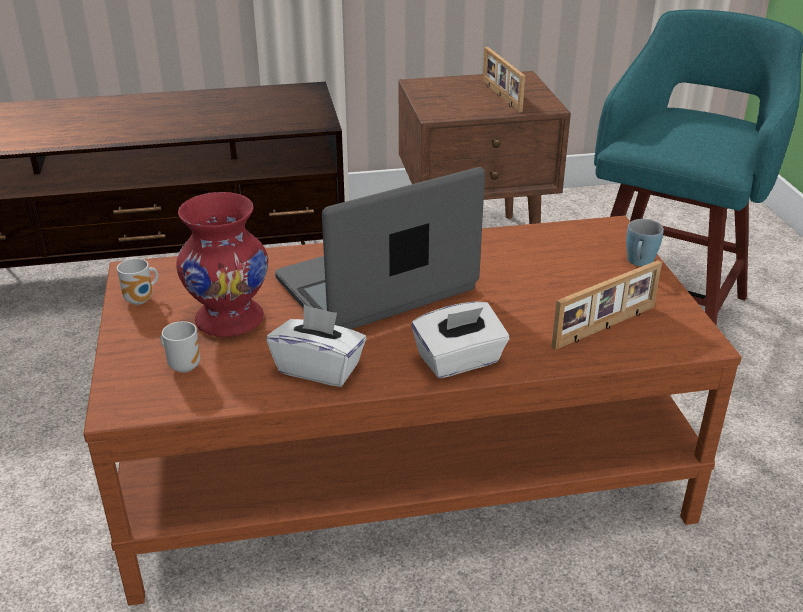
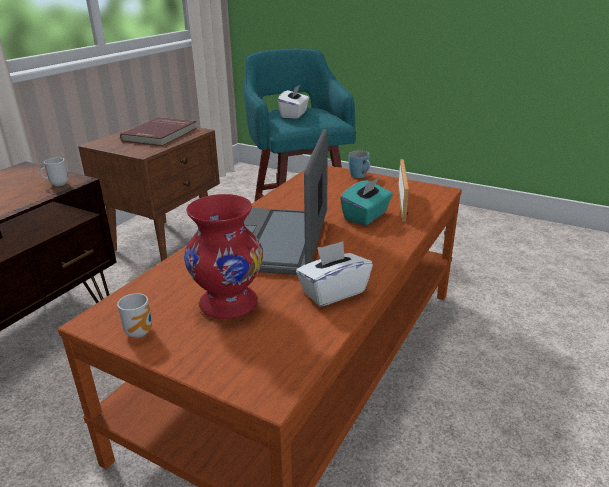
camera: 50 degrees left, 5 degrees down
(184, 365) = (257, 342): mug -> mug (58, 184)
(459, 361) = (383, 248): white tissue box -> white tissue box (294, 114)
(500, 96) = (161, 134): picture frame -> red book
(527, 315) = (366, 216): none -> turquoise tissue box

